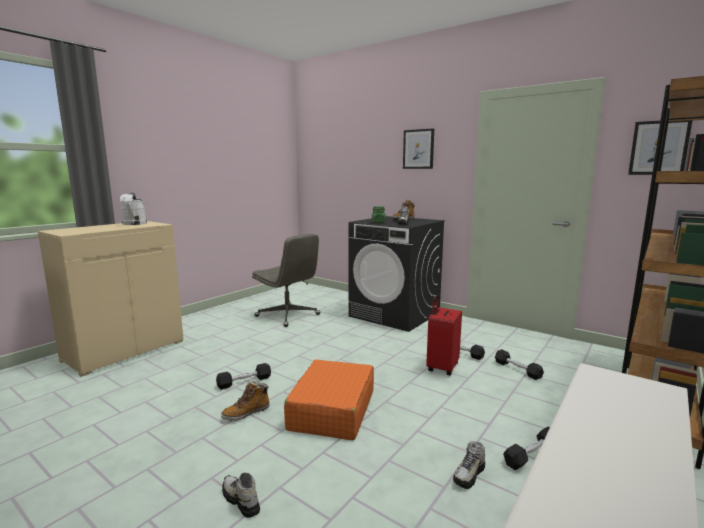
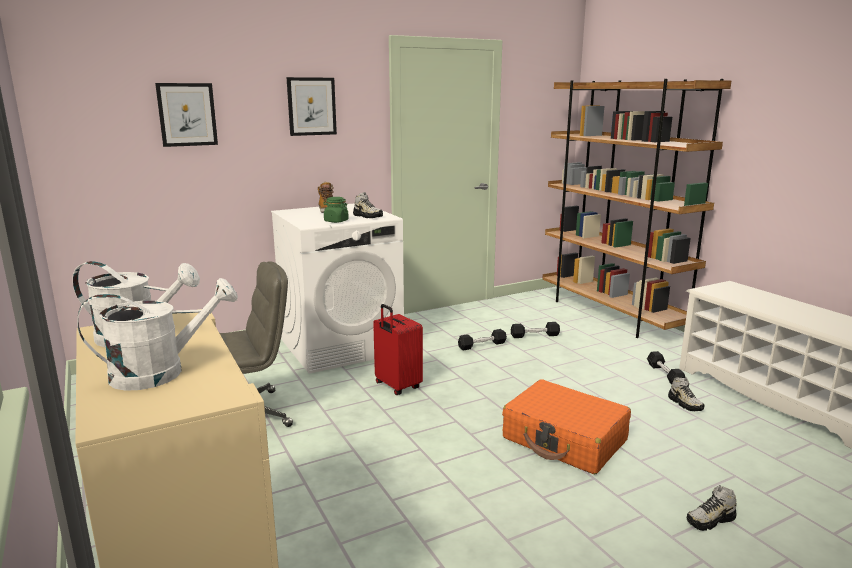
camera: 65 degrees left, 5 degrees up
(94, 228) = (161, 372): none -> white watering can
(244, 382) = (458, 489): black dumbbell -> none
(246, 413) = (545, 497): boot -> none
(395, 314) = (341, 346): black washing machine -> white washing machine
(441, 367) = (507, 363): red suitcase -> red suitcase (397, 386)
(659, 148) = (539, 110): picture -> picture (187, 114)

